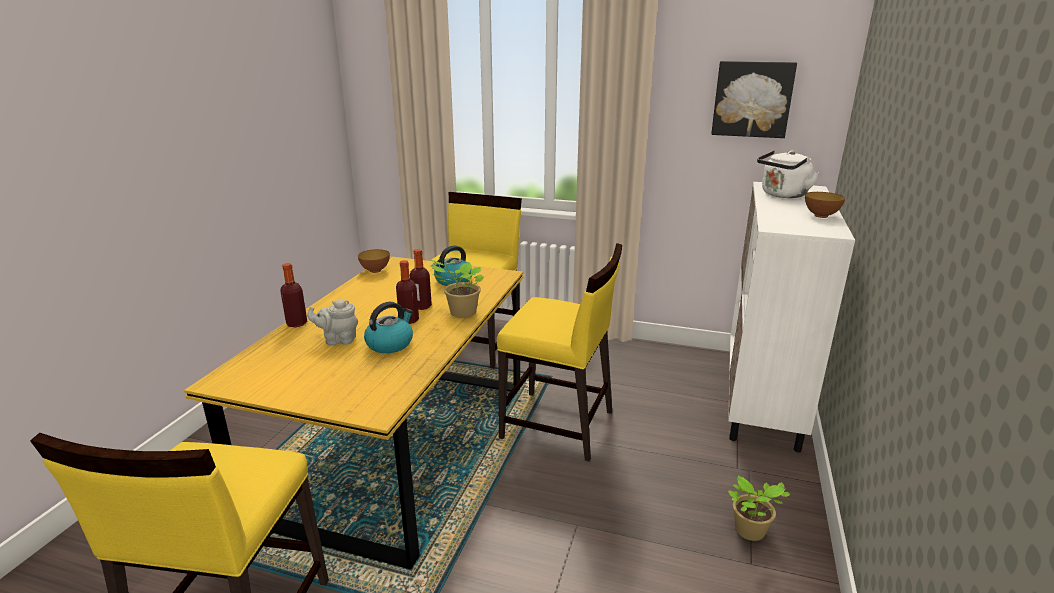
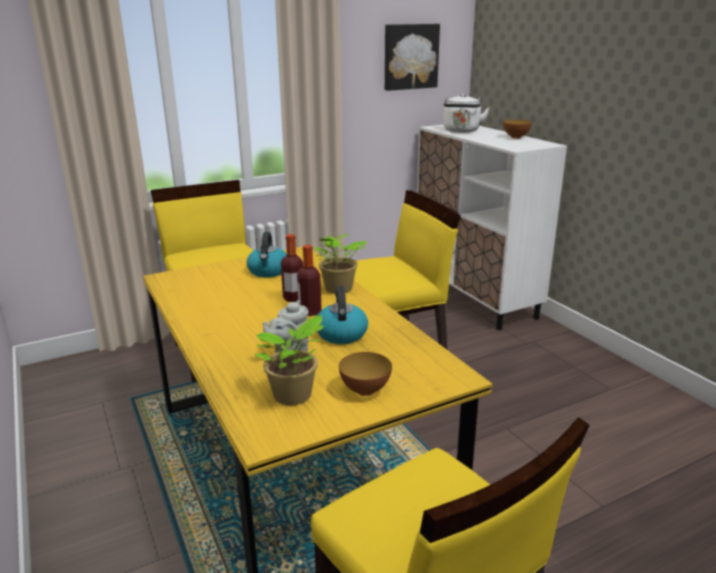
camera: 45 degrees left, 0 degrees up
(297, 323) = (209, 360): bottle -> none
(375, 271) = (169, 290): bowl -> bowl (365, 390)
(750, 532) = (585, 373): potted plant -> potted plant (294, 396)

